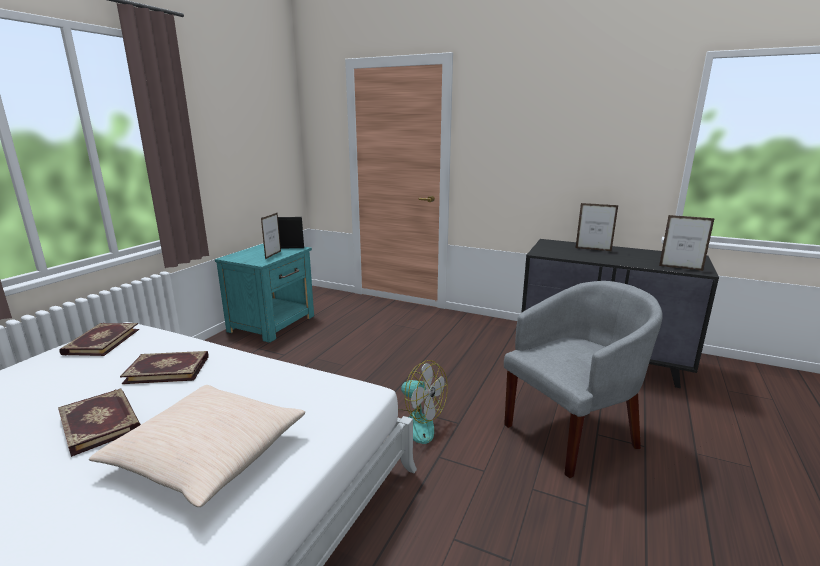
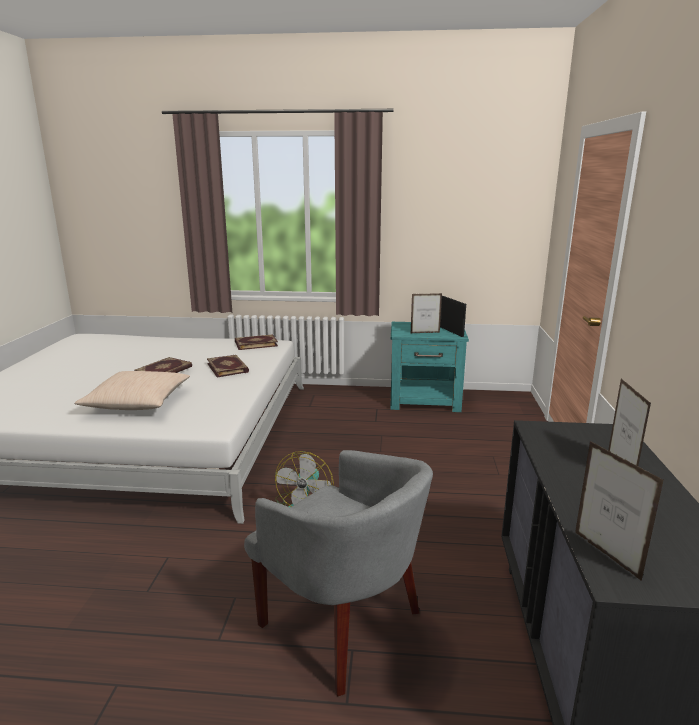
camera: 70 degrees right, 0 degrees up
(680, 268) = (605, 555): picture frame -> picture frame turned 150 degrees clockwise

